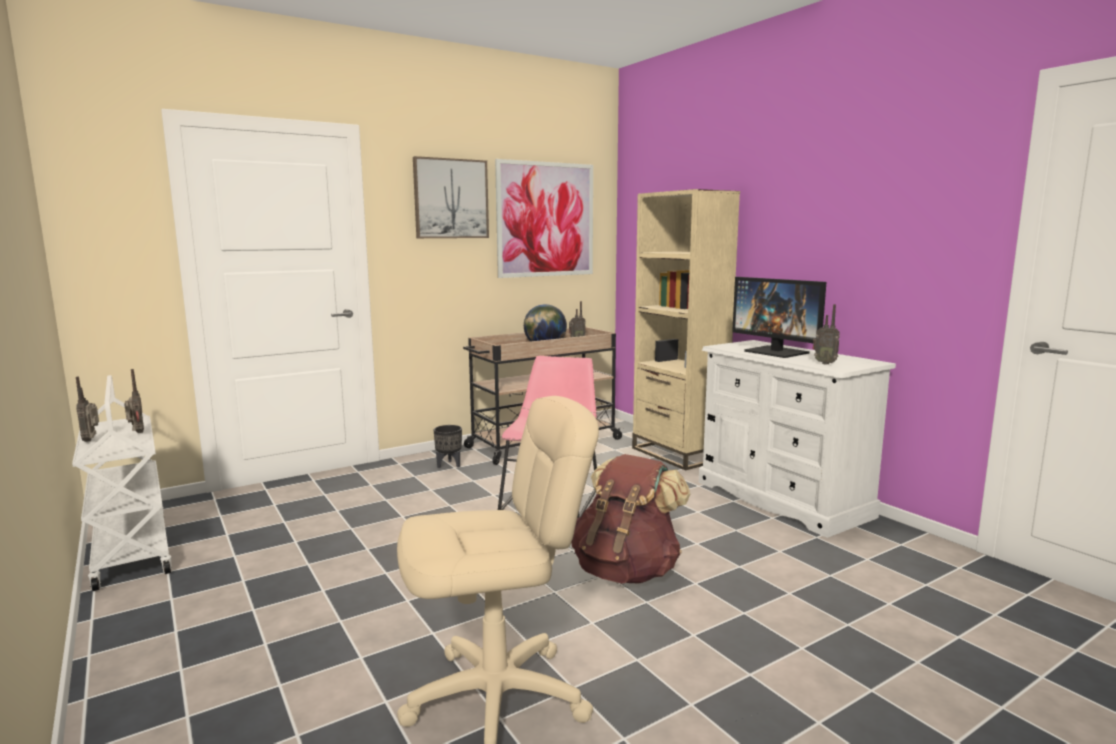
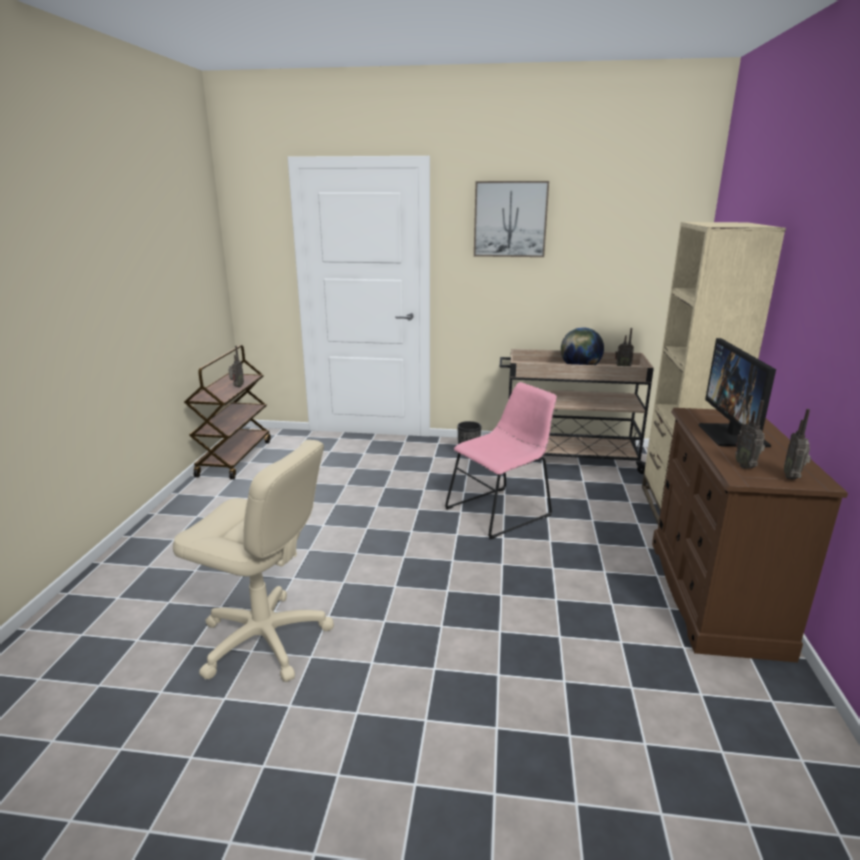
camera: 40 degrees right, 10 degrees up
(92, 440) = (214, 386): radio -> radio (792, 477)
(130, 551) = (234, 458): white cart -> brown cart
(546, 219) = (614, 239): picture -> none
(626, 571) = (464, 595): brown backpack -> none
(782, 499) = (713, 595): white dresser -> brown dresser

